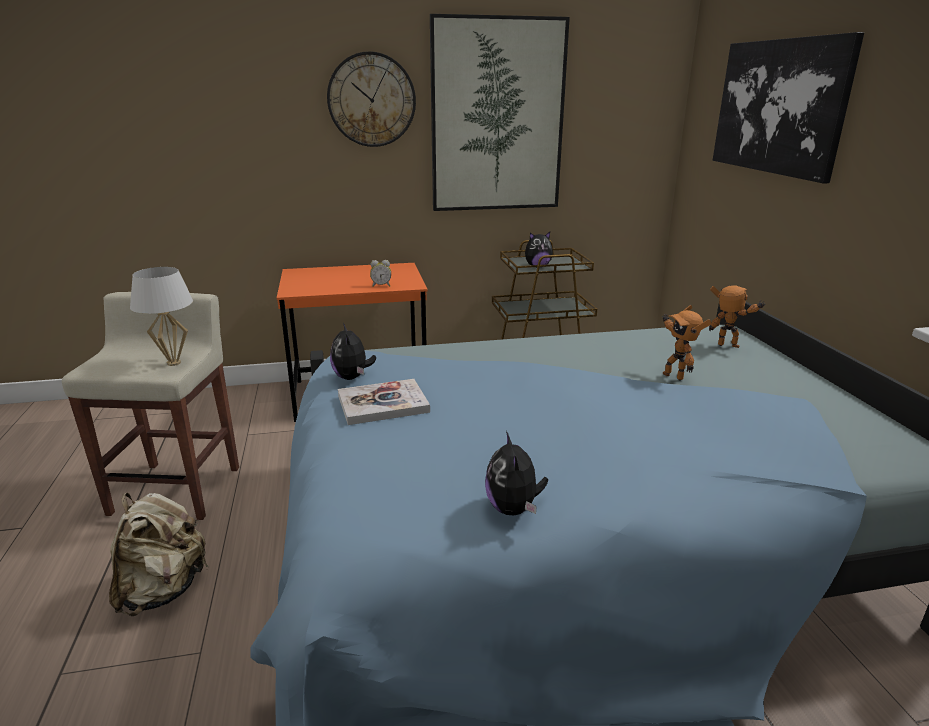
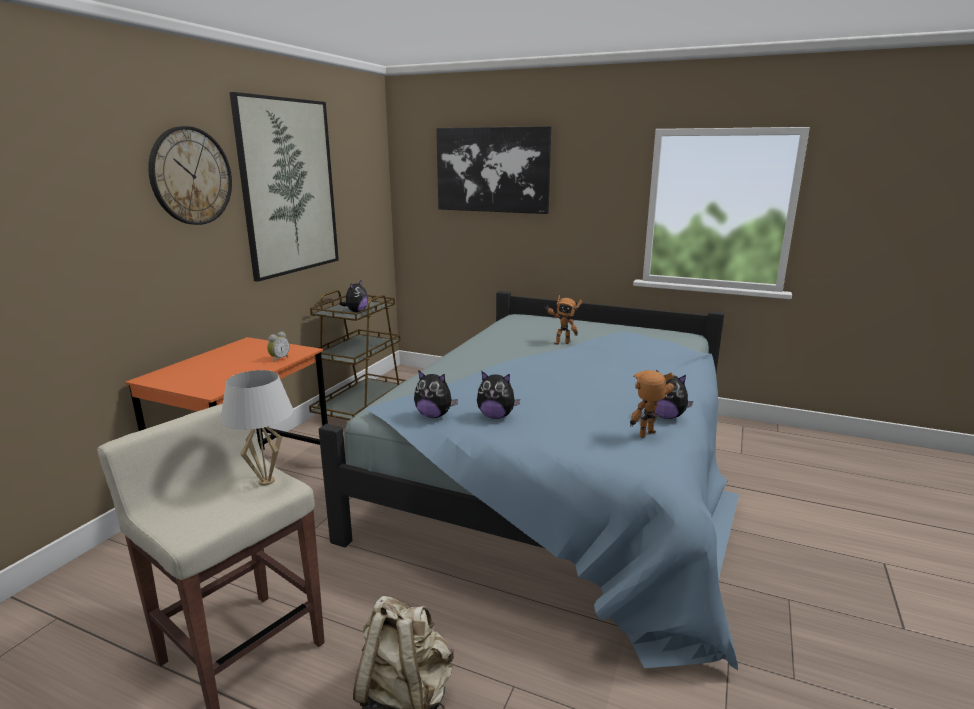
camera: 55 degrees left, 5 degrees down
(383, 404) = (496, 416): book -> plush toy
(728, 347) = (544, 323): toy robot -> toy robot (650, 436)

